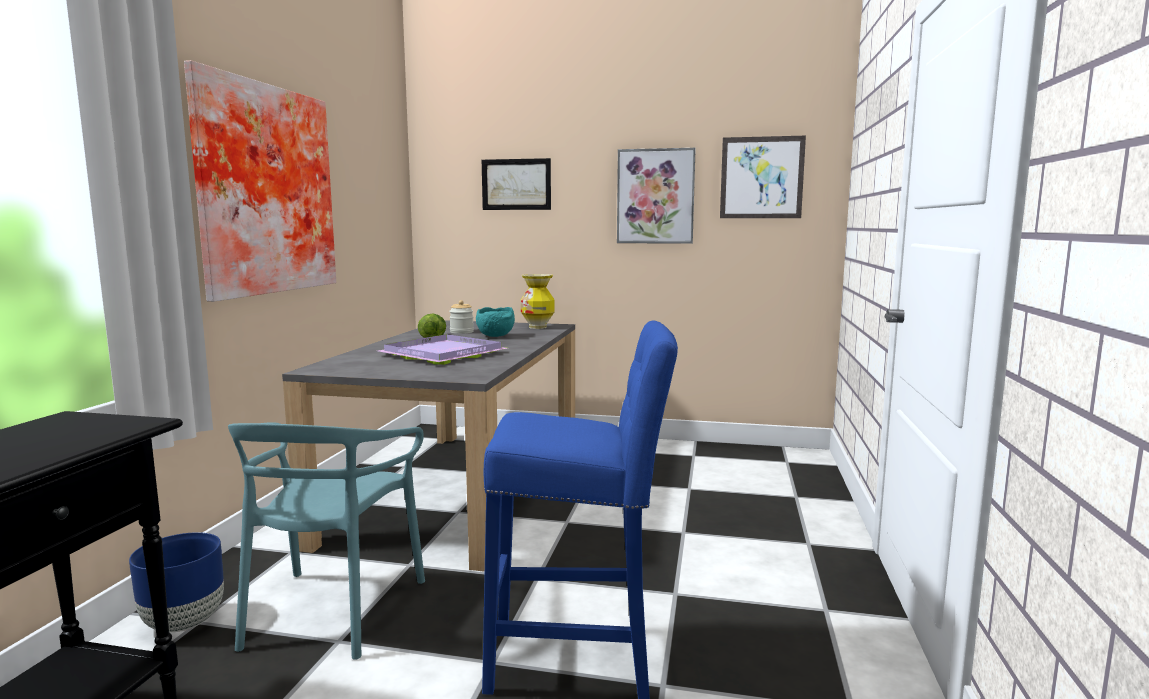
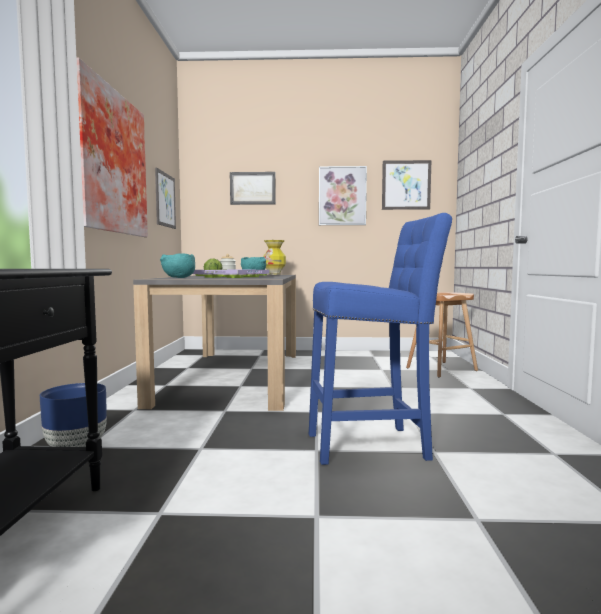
camera: 10 degrees left, 5 degrees down
(332, 611) = (185, 435): turquoise chair -> none
(356, 363) = (178, 278): none -> turquoise bowl
(378, 212) = (165, 200): none -> picture
(786, 494) = (441, 369): none -> brown stool

